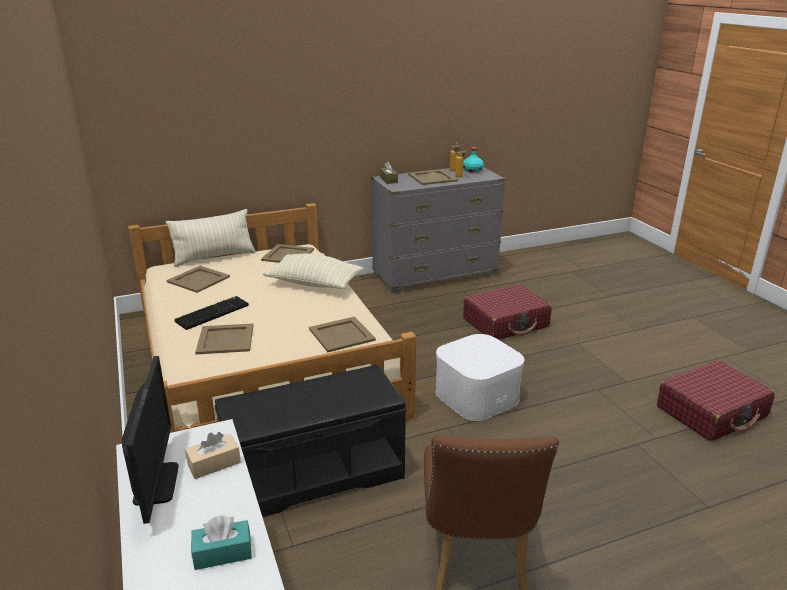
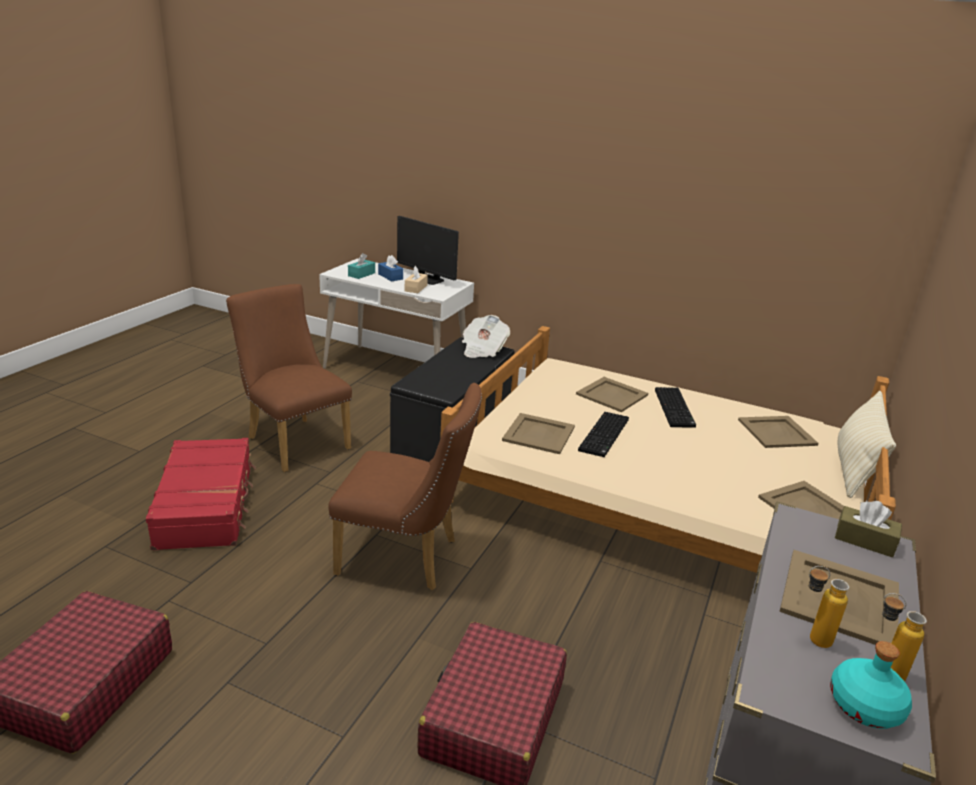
camera: 135 degrees right, 0 degrees up
(192, 520) = (390, 276): none -> blue tissue box
(247, 409) = (483, 349): none -> newspaper
(302, 316) = (605, 436): none -> keyboard
(314, 283) = (682, 478): beige pillow -> none
(477, 395) = (406, 558): white storage box -> brown chair
(607, 510) = (207, 505): none -> red suitcase

